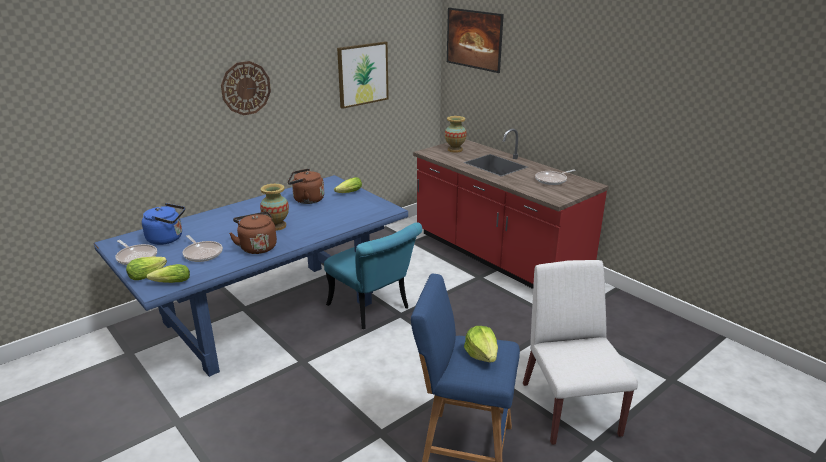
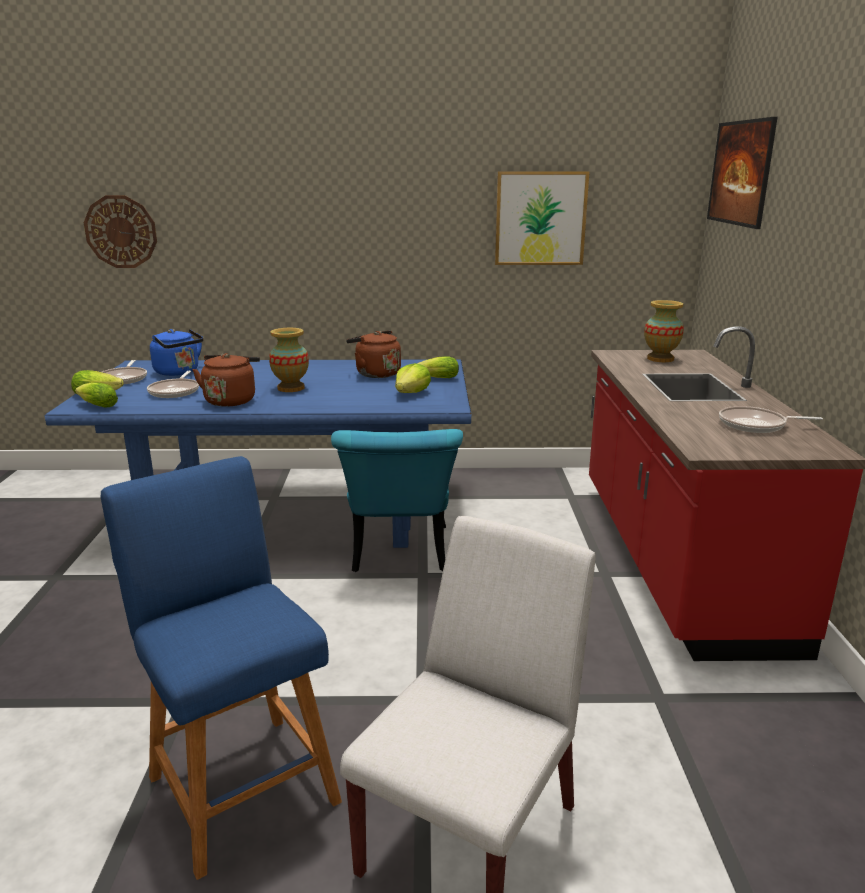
camera: 40 degrees right, 5 degrees down
(245, 88) = (345, 210): wall clock -> wall clock (121, 232)
(482, 355) = (232, 618): lettuce -> lettuce (411, 393)

